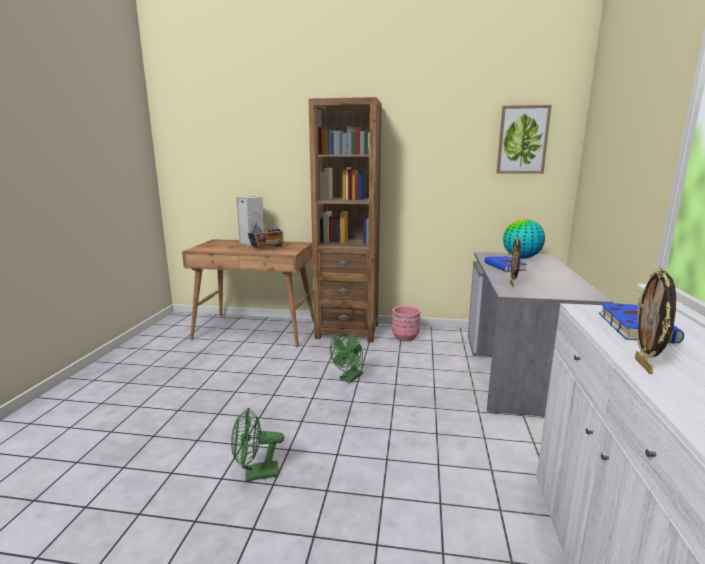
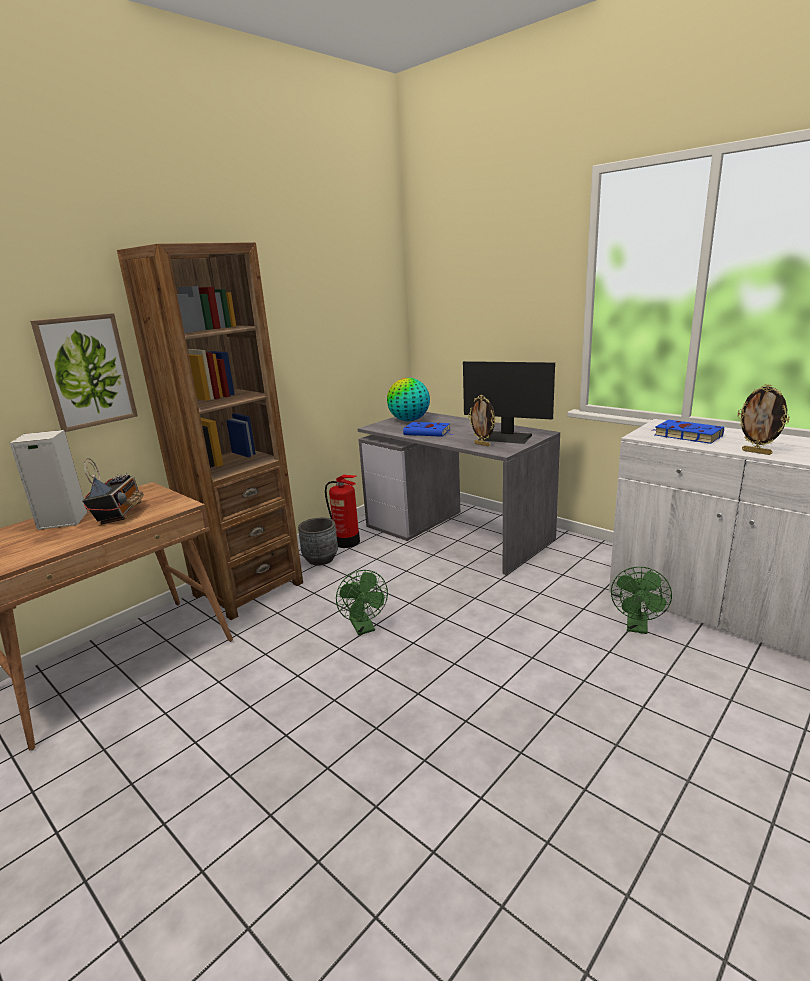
camera: 55 degrees left, 5 degrees up
(255, 474) = (494, 762): green fan -> green fan (637, 627)
(405, 337) = (321, 559): pink planter -> grey planter
(437, 337) = (347, 542): none -> fire extinguisher
(522, 140) = (363, 290): picture -> picture (86, 371)
(548, 287) = (505, 437): none -> monitor

